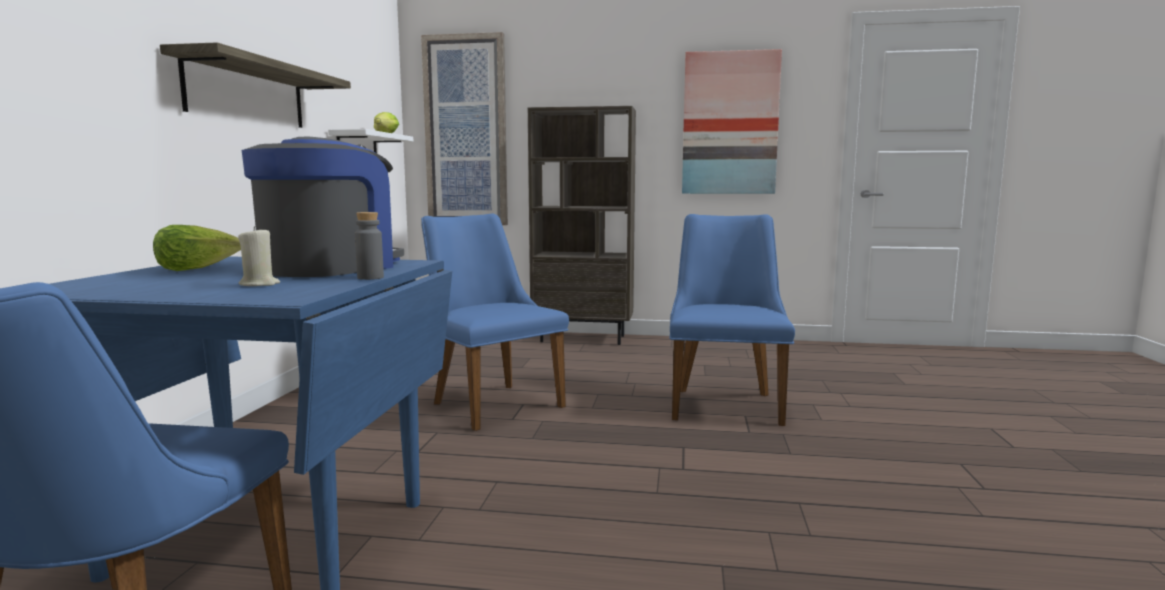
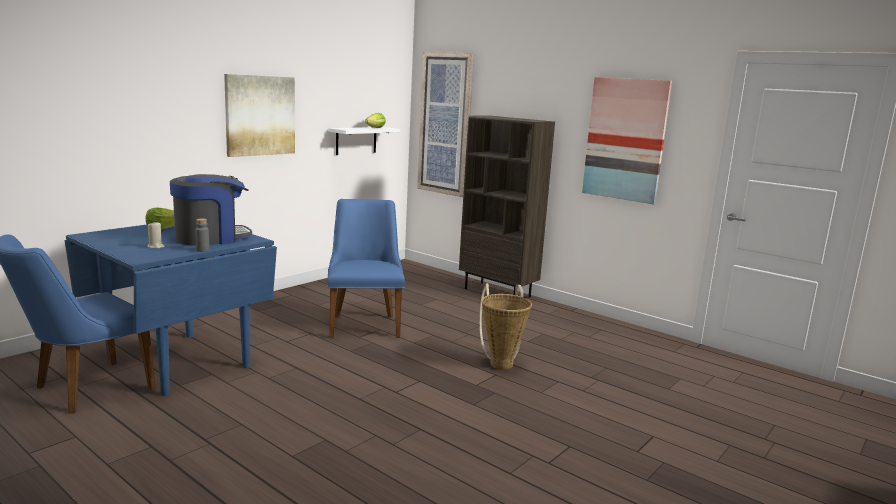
camera: 30 degrees right, 5 degrees up
(247, 93) = (260, 115): shelf -> picture
(725, 402) = (501, 362): blue chair -> basket

